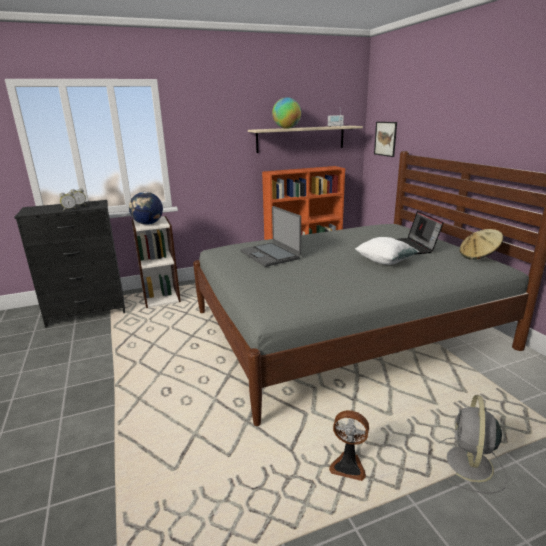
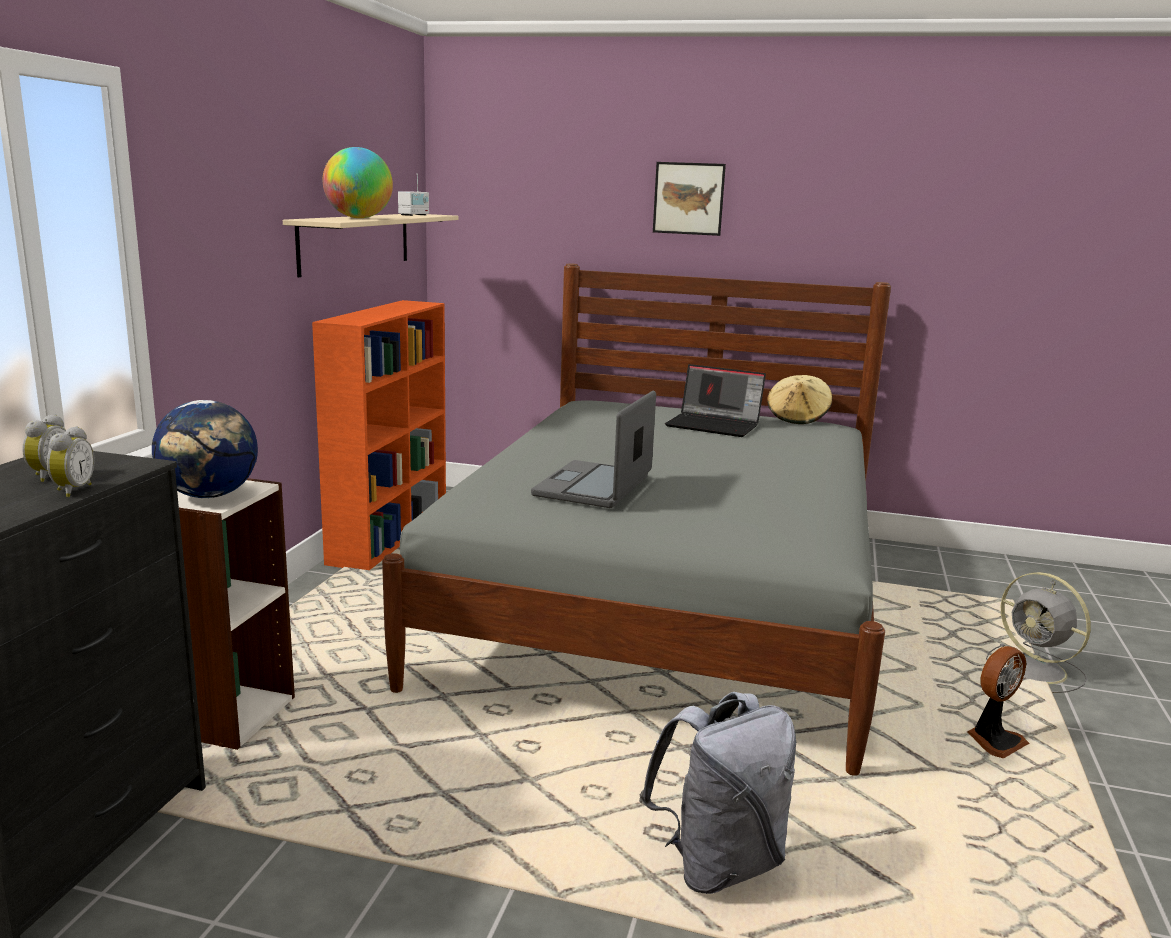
camera: 55 degrees left, 5 degrees down
(159, 411) = (718, 863): none -> grey backpack
(270, 255) = (594, 486): laptop -> laptop turned 105 degrees clockwise
(385, 138) = (498, 241): picture -> picture (688, 198)
(385, 261) = (748, 450): white pillow -> none

